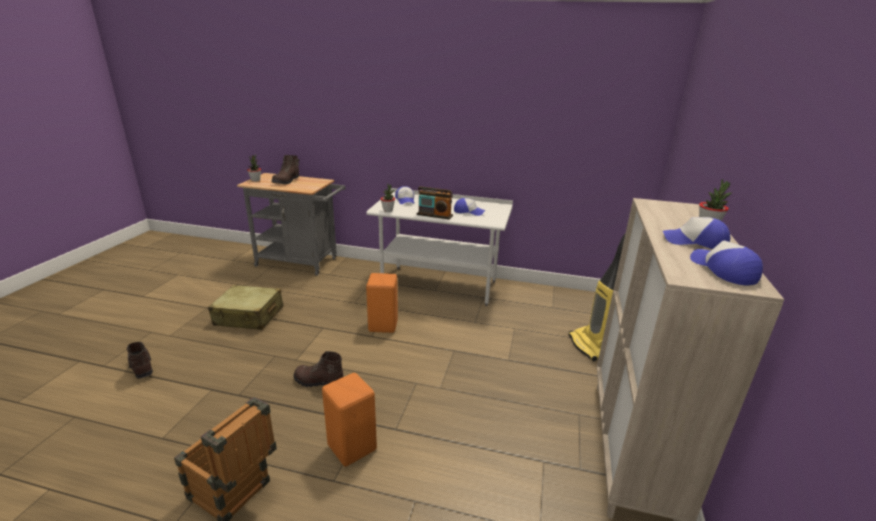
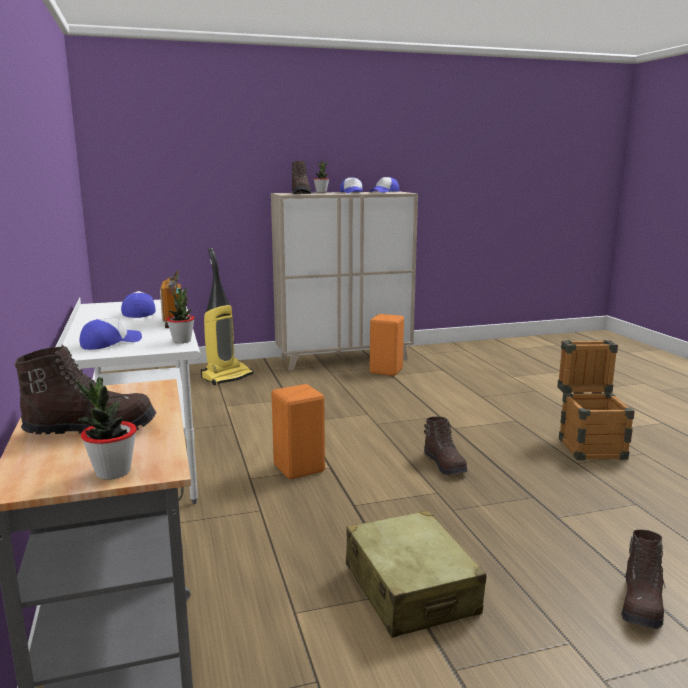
camera: 120 degrees left, 10 degrees down
(352, 446) = (481, 424): orange stool -> orange stool (385, 371)
(677, 212) = (301, 193): none -> brown boot

